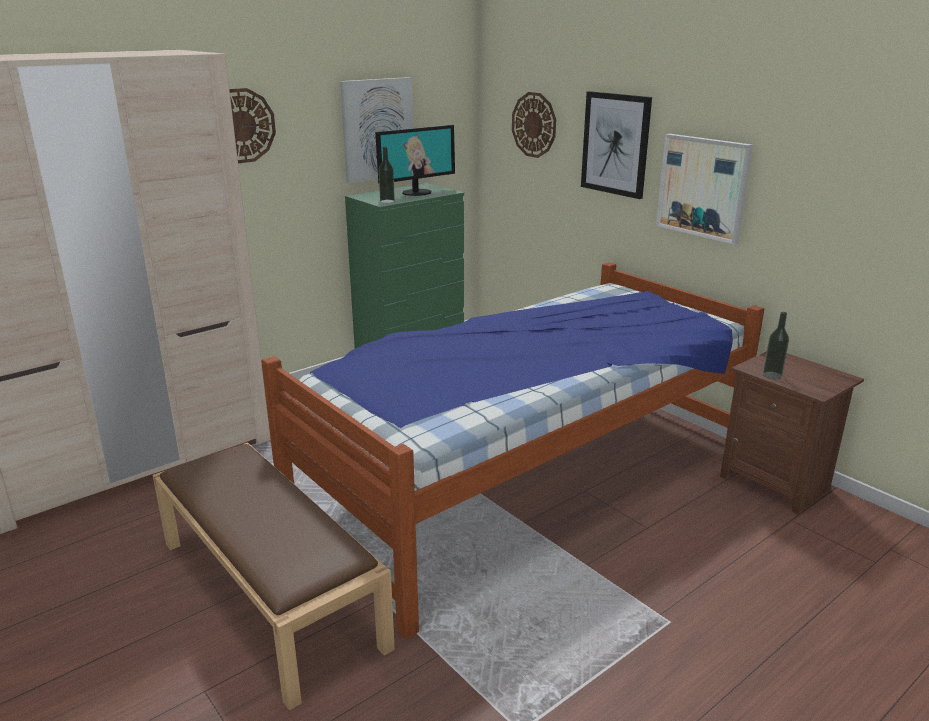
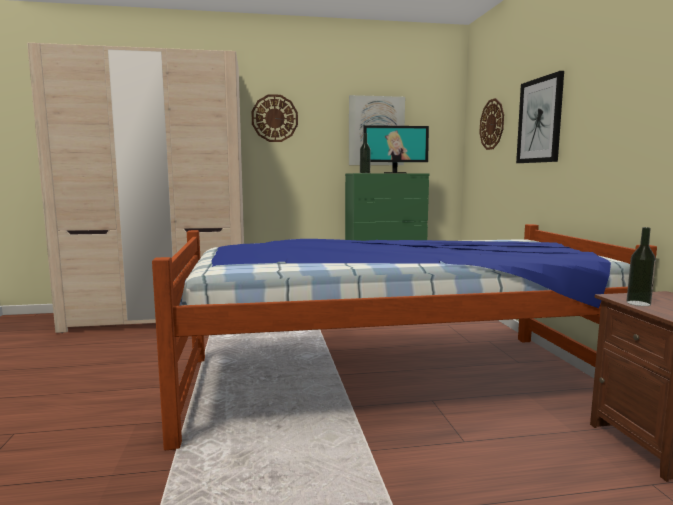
camera: 30 degrees right, 15 degrees down
(272, 593) = (129, 395): brown bench -> none
(703, 187) = (602, 136): picture -> none

